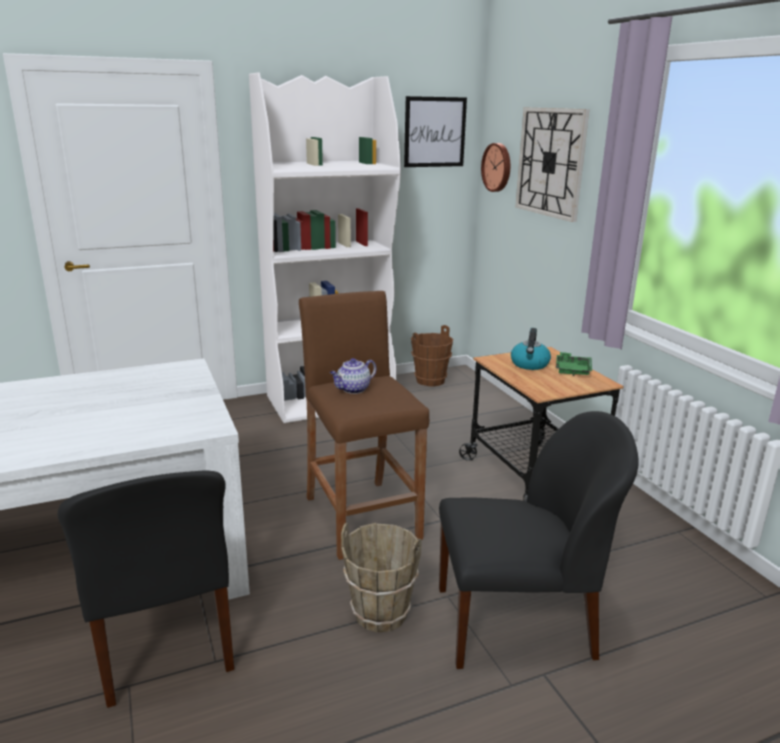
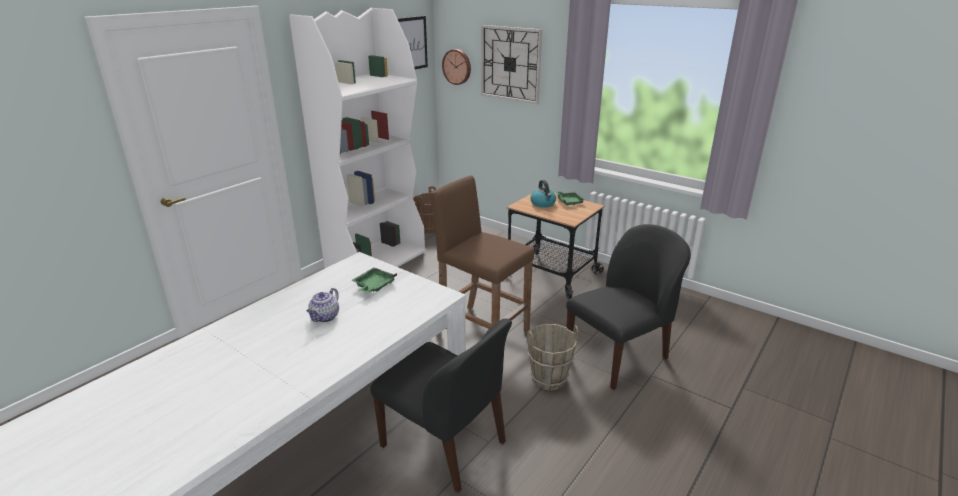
camera: 30 degrees left, 5 degrees up
(158, 395) = (374, 286): none -> green tray
(353, 389) = (480, 247): teapot -> teapot (325, 317)

